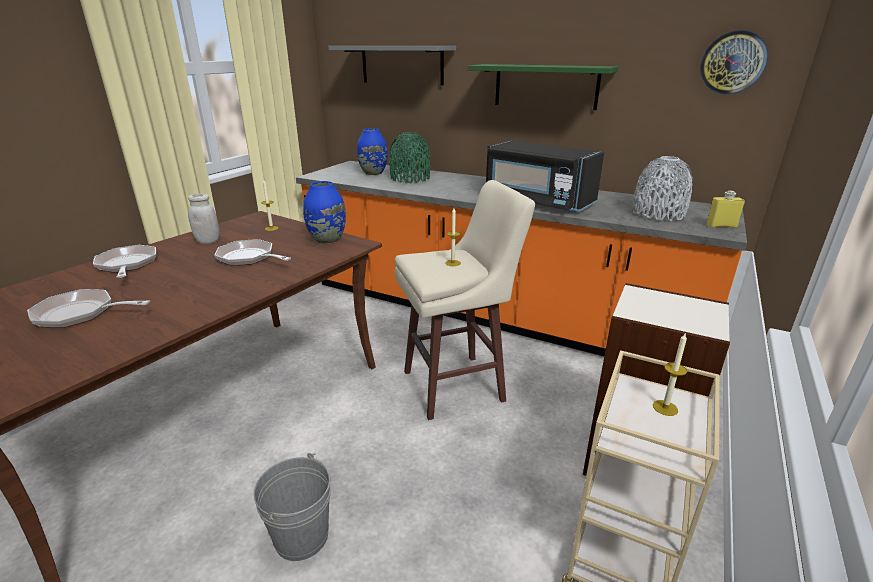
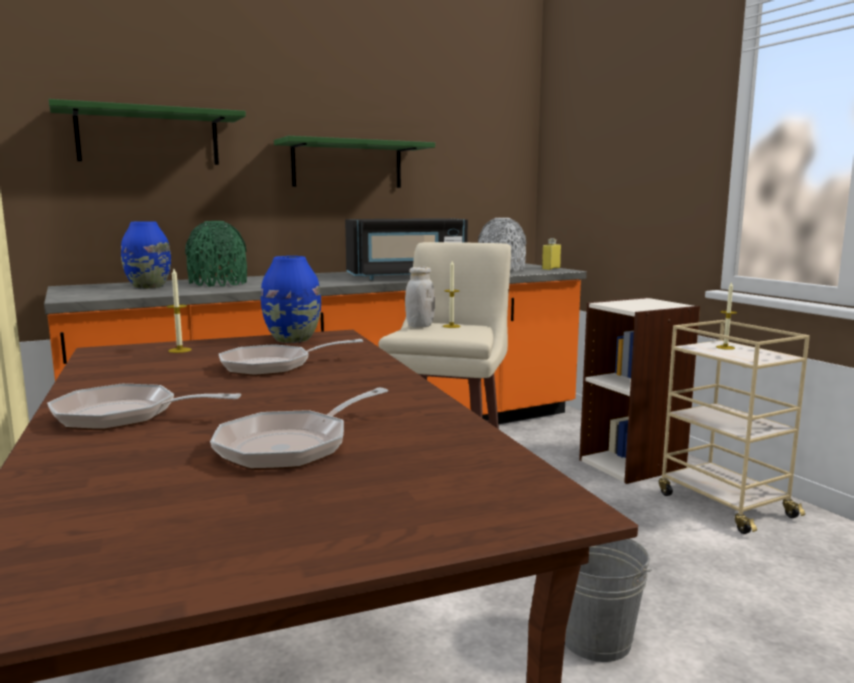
camera: 55 degrees left, 15 degrees down
(208, 241) = (141, 375): white jar -> white jar (419, 326)
(402, 65) = (149, 137): grey shelf -> green shelf
(732, 62) = (495, 145): wall clock -> none

